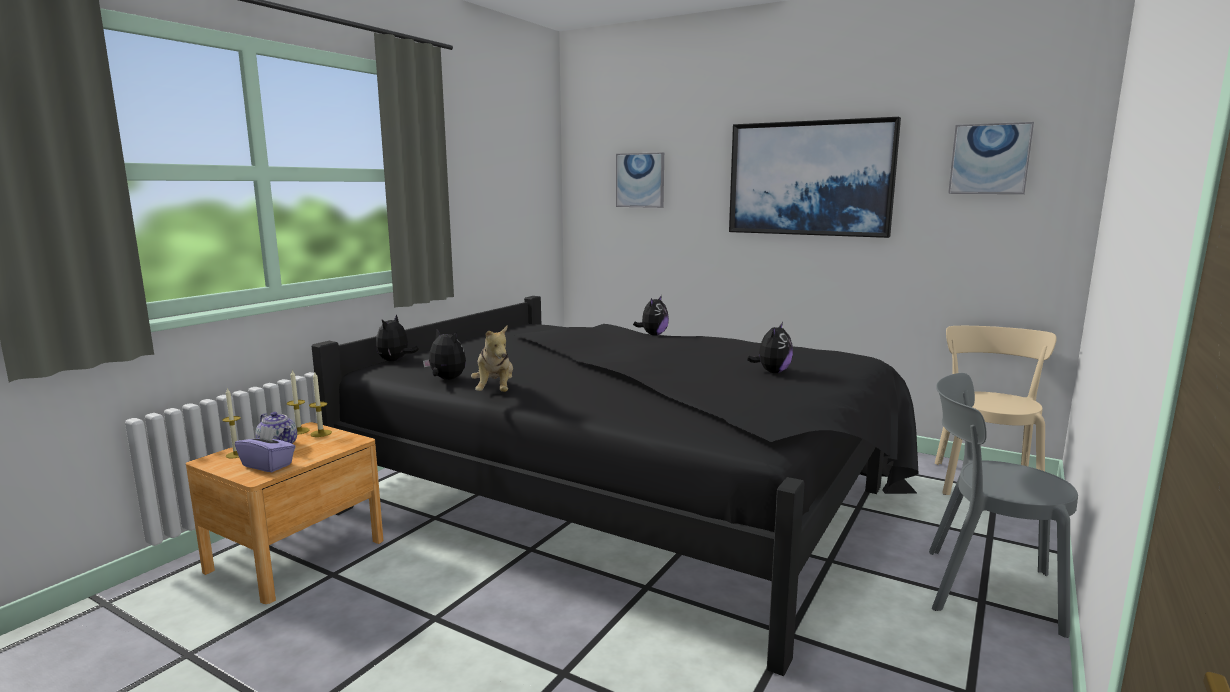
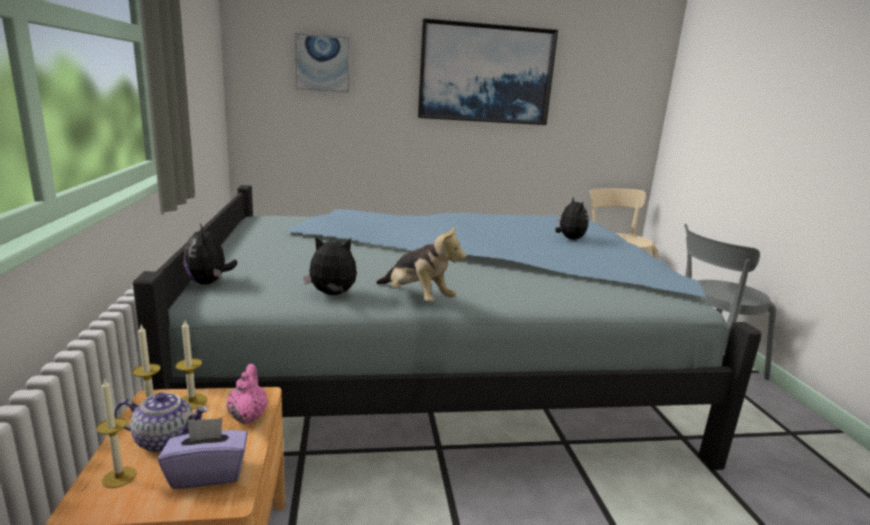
camera: 40 degrees left, 5 degrees up
(331, 447) = (248, 416): none -> pink teapot
(634, 496) = (444, 366): black bed -> blue bed
(653, 335) = (406, 216): plush toy -> none
(989, 159) = (610, 69): picture -> none

